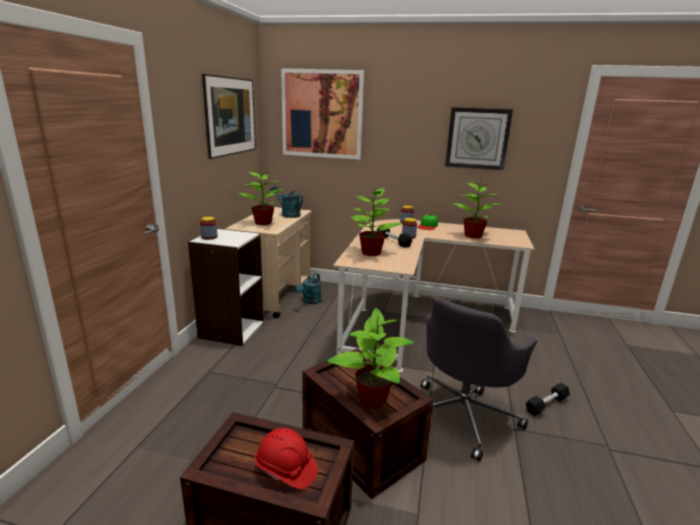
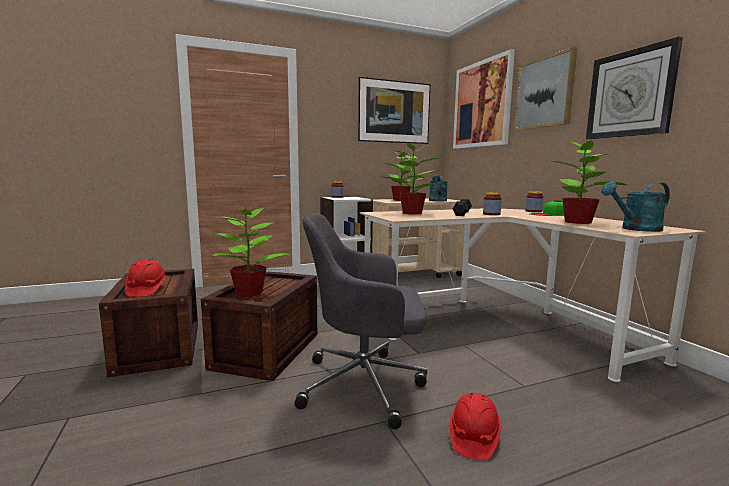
camera: 55 degrees right, 10 degrees down
(310, 301) = (431, 284): turquoise watering can -> turquoise watering can (636, 229)
(401, 120) = (544, 93): none -> picture
(546, 404) = (473, 438): black dumbbell -> red hard hat

